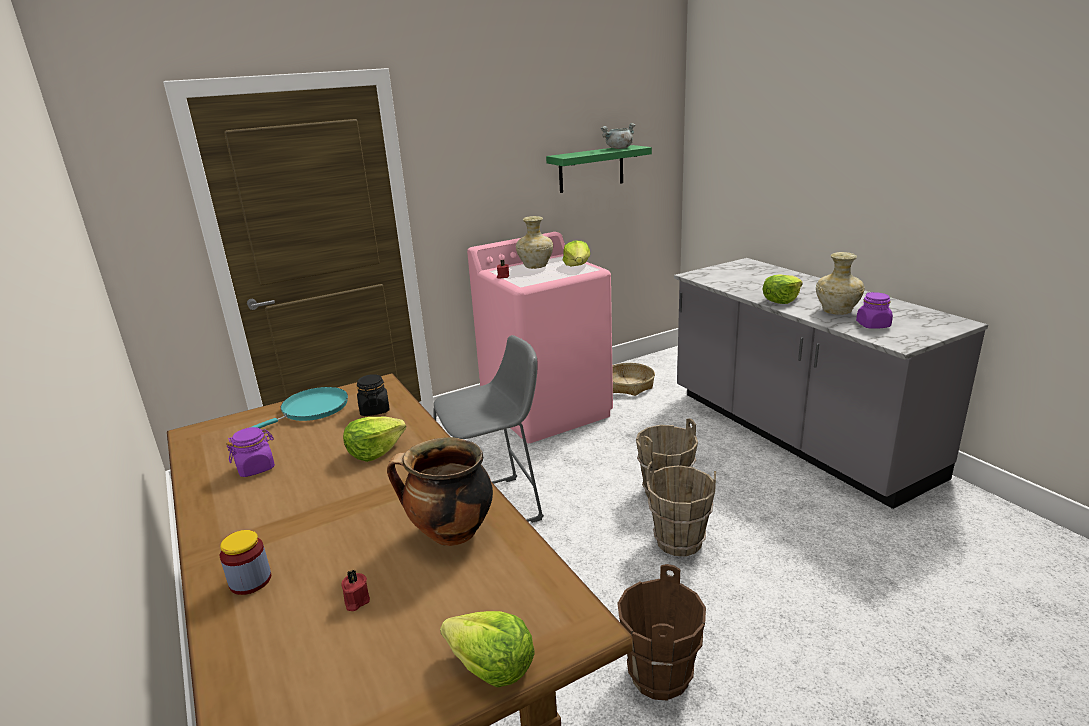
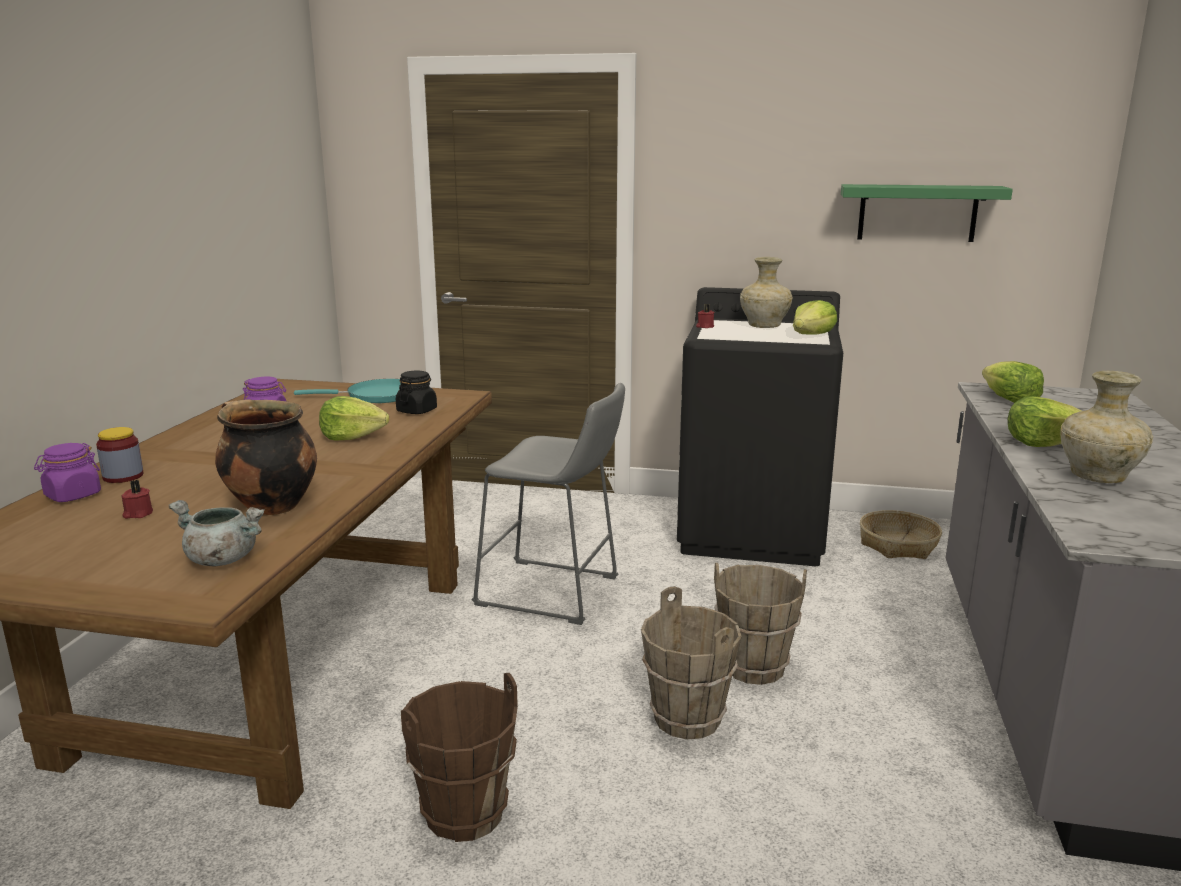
camera: 40 degrees right, 5 degrees down
(491, 667) = (106, 588): lettuce -> lettuce (1009, 399)
(547, 410) = (753, 531): pink washing machine -> black washing machine
(619, 148) = (961, 186): grey cooking pot -> grey cooking pot (221, 560)
(873, 325) = (1114, 507): purple jar -> purple jar (72, 495)

